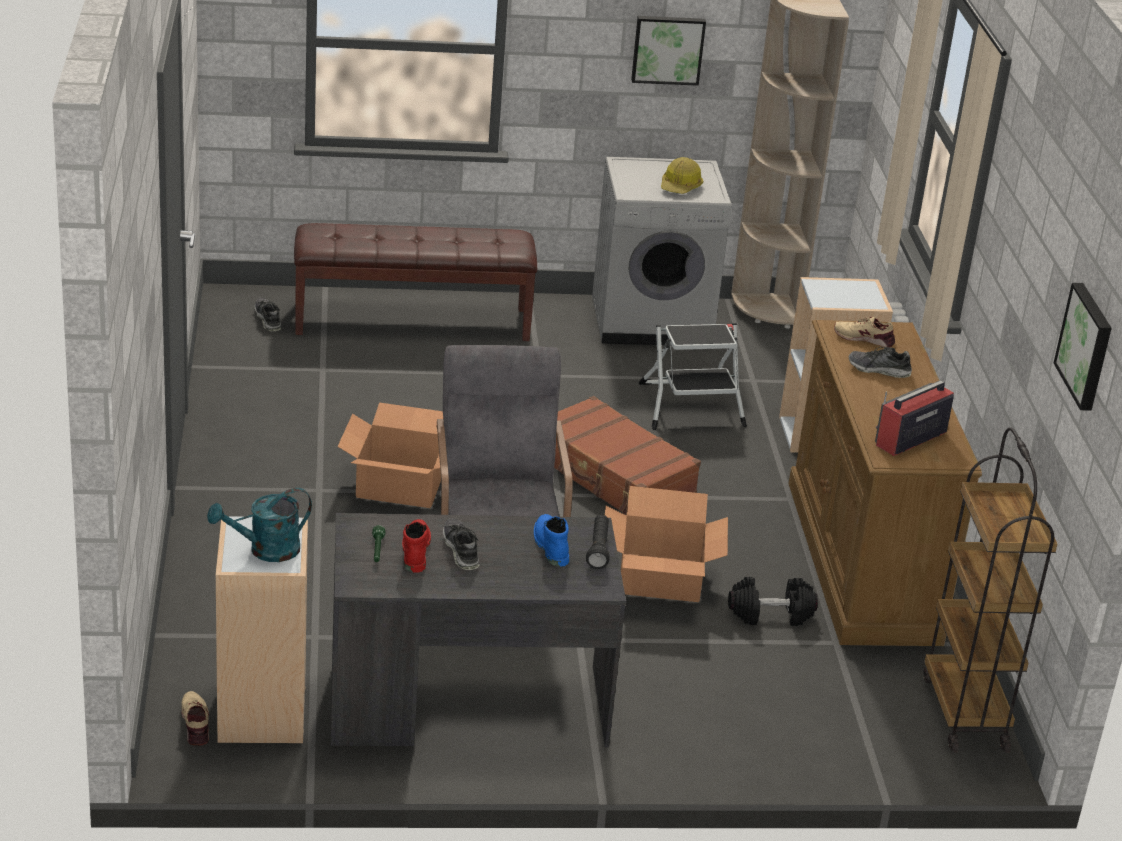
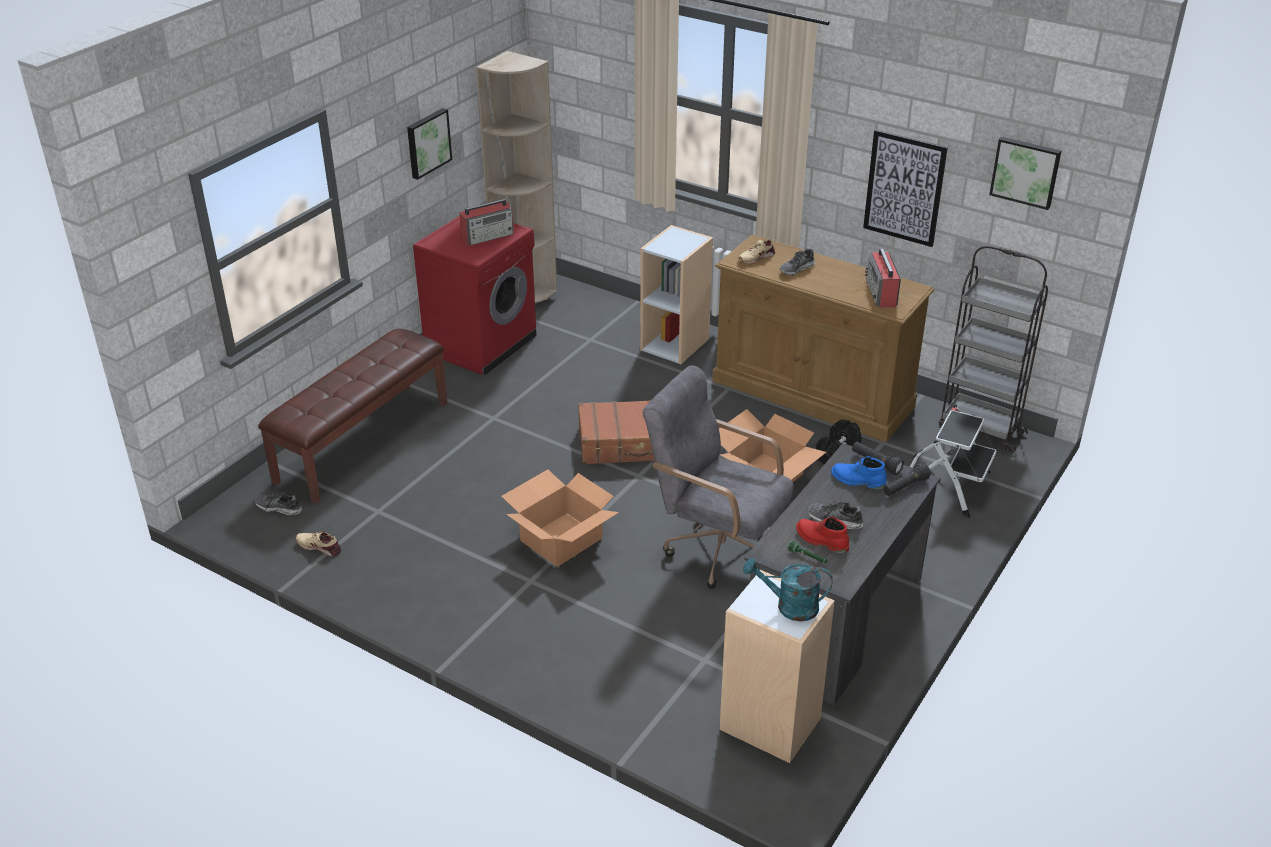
camera: 50 degrees left, 5 degrees up
(196, 723) = (759, 765): beige shoe -> beige shoe (319, 546)
(265, 551) = (789, 606): turquoise watering can -> turquoise watering can turned 90 degrees clockwise
(576, 581) = (905, 487): none -> black flashlight
(652, 323) = (483, 345): white washing machine -> red washing machine
(680, 187) = (488, 236): hard hat -> radio
(689, 405) = (592, 376): step ladder -> step ladder (944, 484)
(965, 713) = (980, 430): brown cart -> grey cart
(1021, 323) = (904, 188): none -> picture

